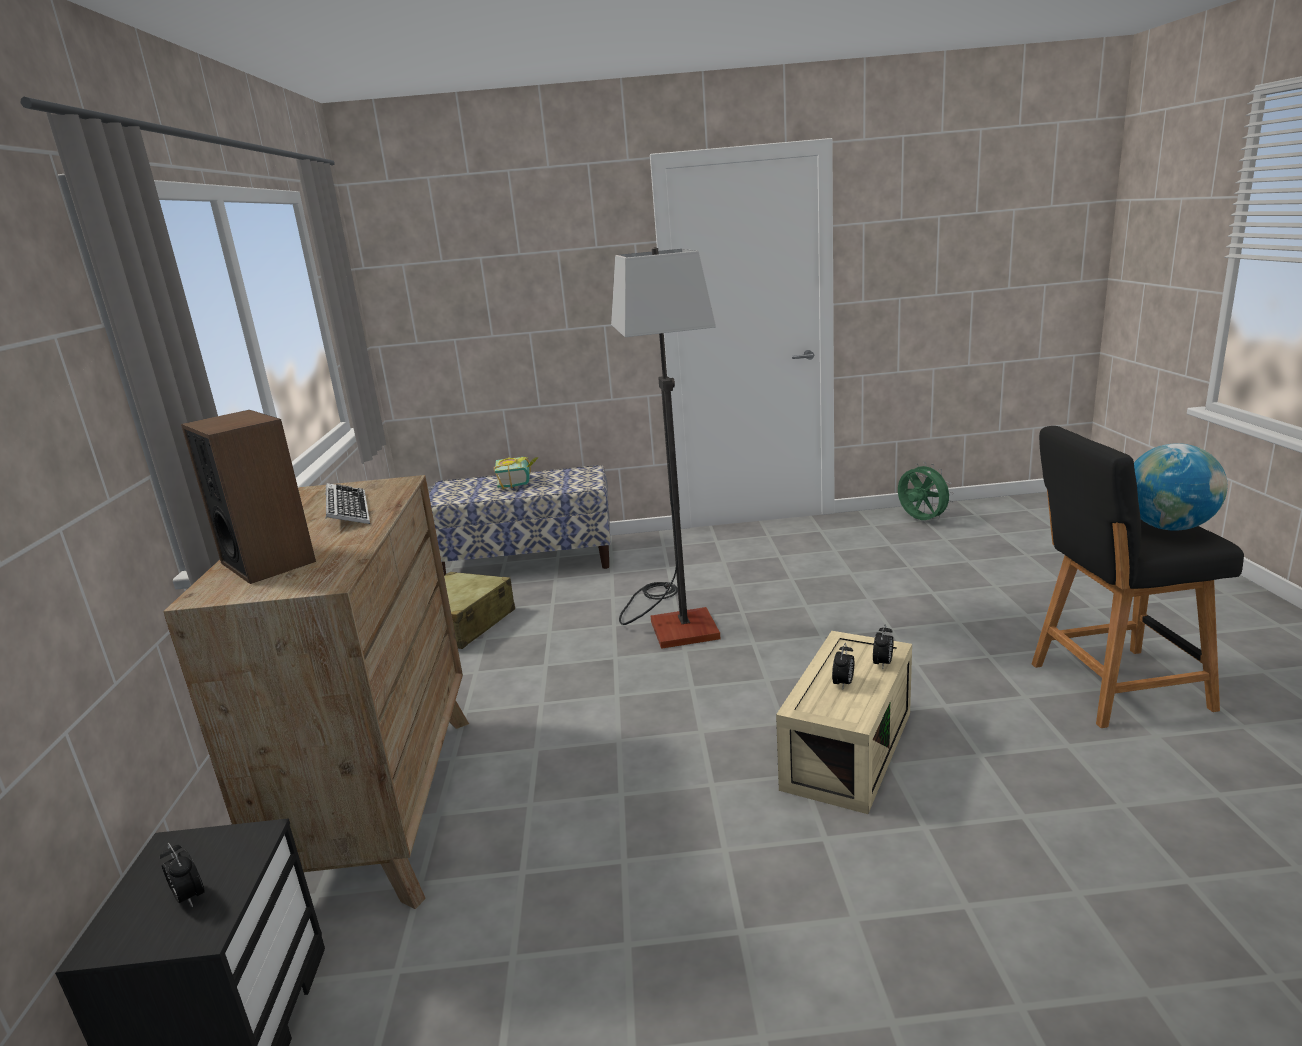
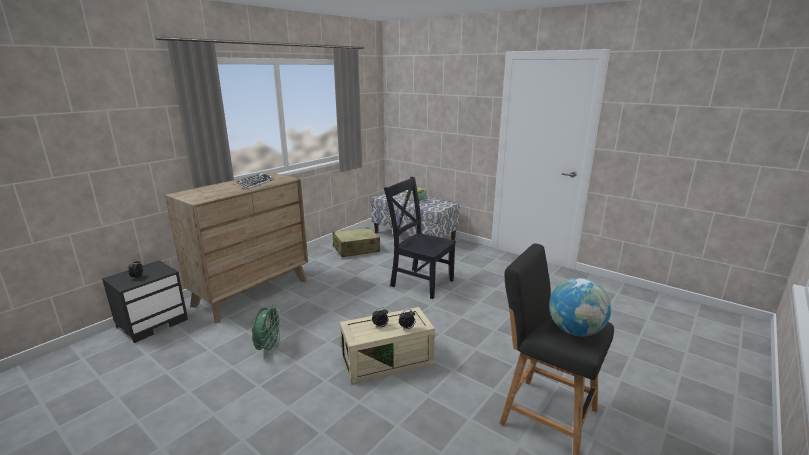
camera: 40 degrees right, 0 degrees up
(268, 562) = (206, 191): speaker -> none
(674, 621) = (420, 282): floor lamp -> black chair
(921, 521) = (614, 293): green fan -> green fan (269, 348)

